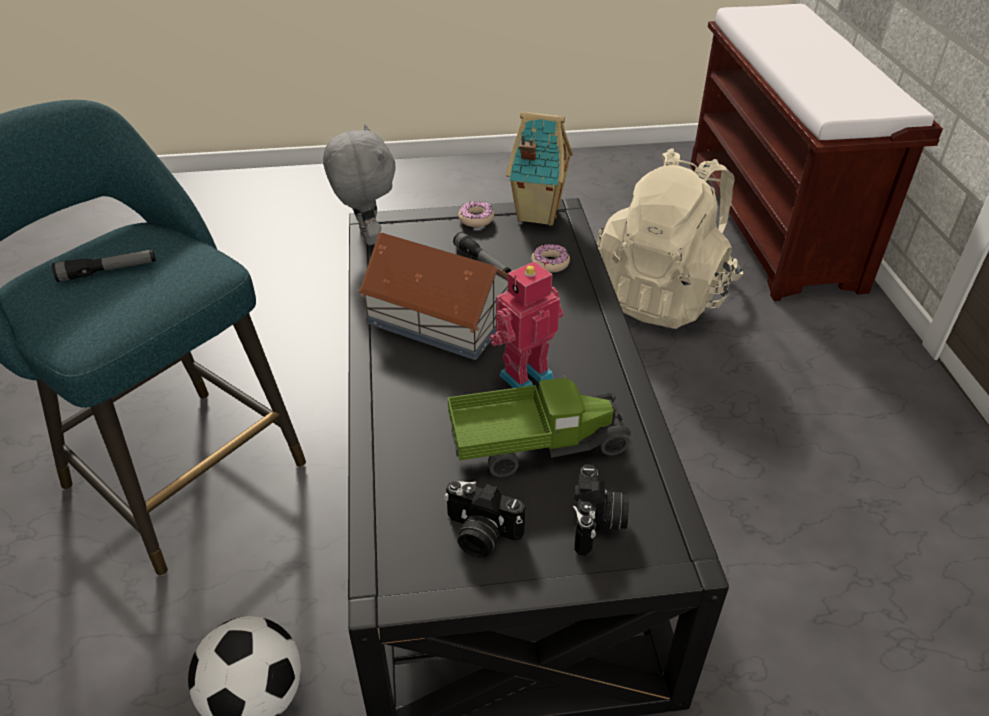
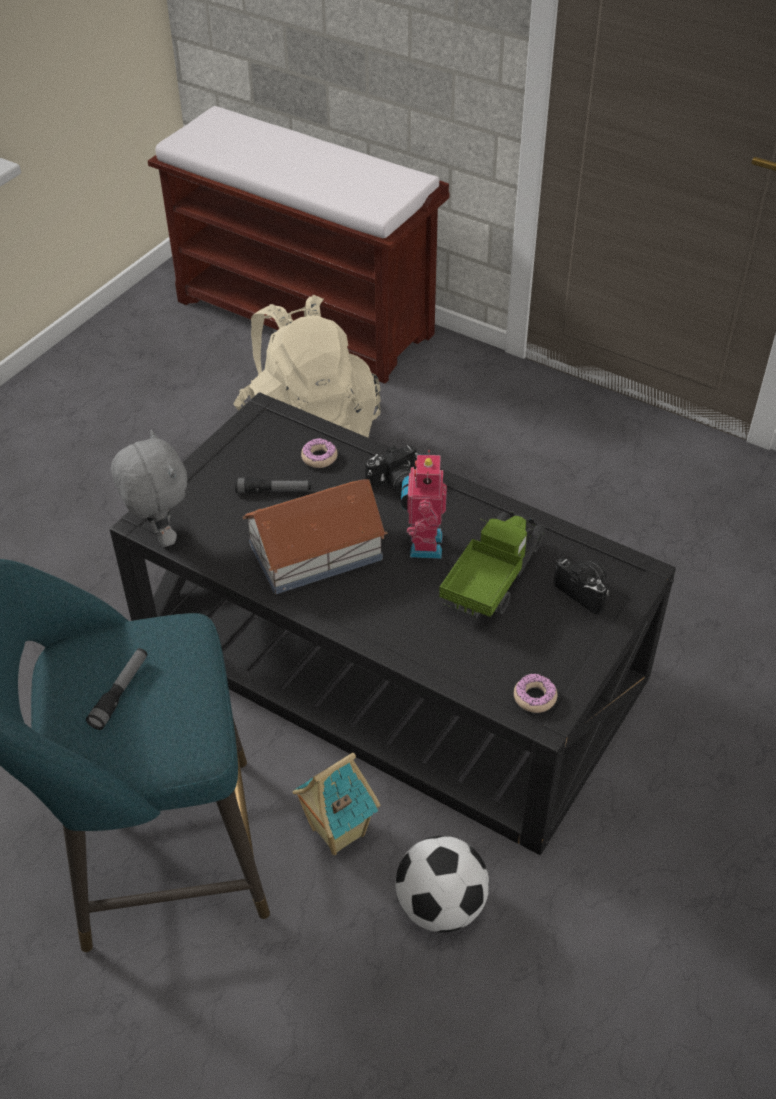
camera: 50 degrees left, 5 degrees up
(366, 237) = (160, 536): grey plush toy -> grey plush toy turned 45 degrees clockwise
(476, 219) = (216, 461): donut -> donut (534, 697)
(480, 534) = (540, 650): camera -> camera (395, 483)
(536, 214) = (252, 426): toy house -> toy house (336, 832)

